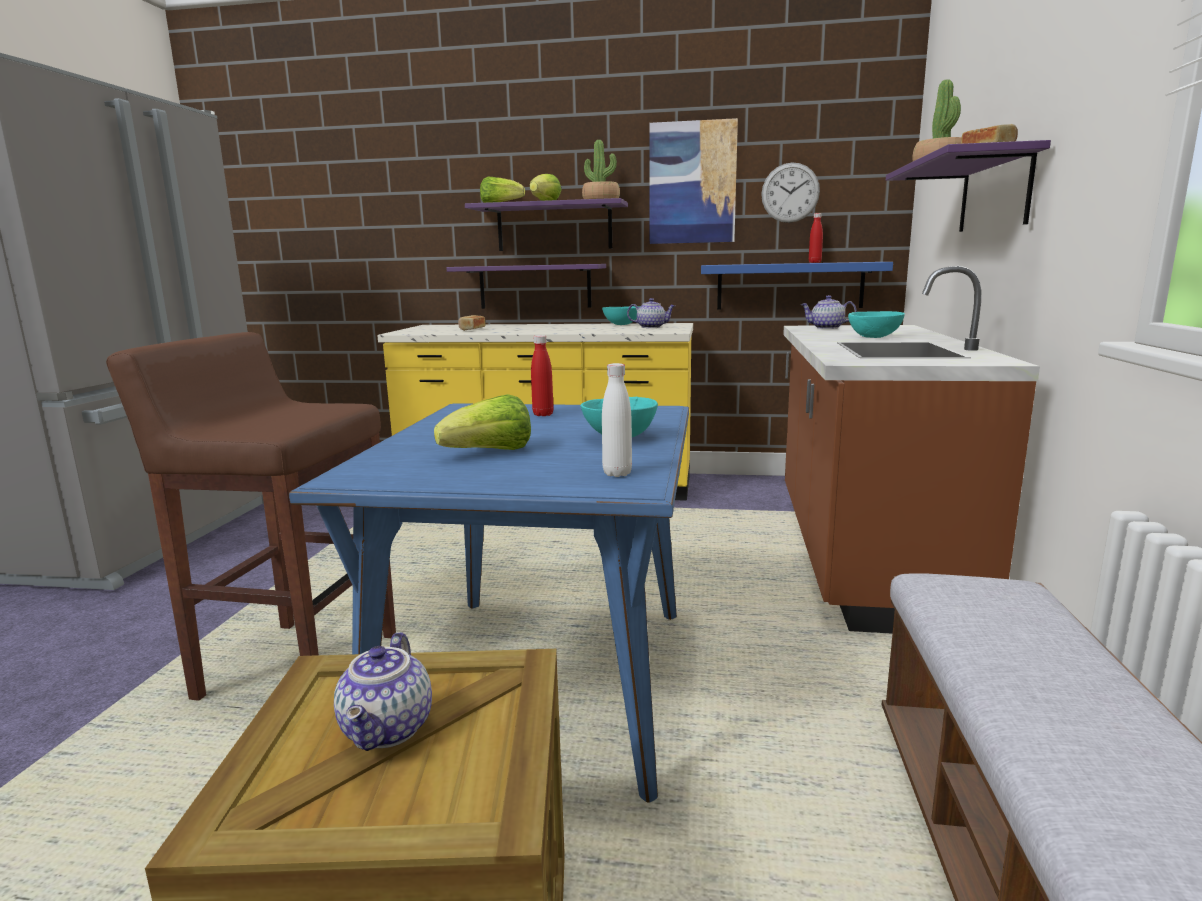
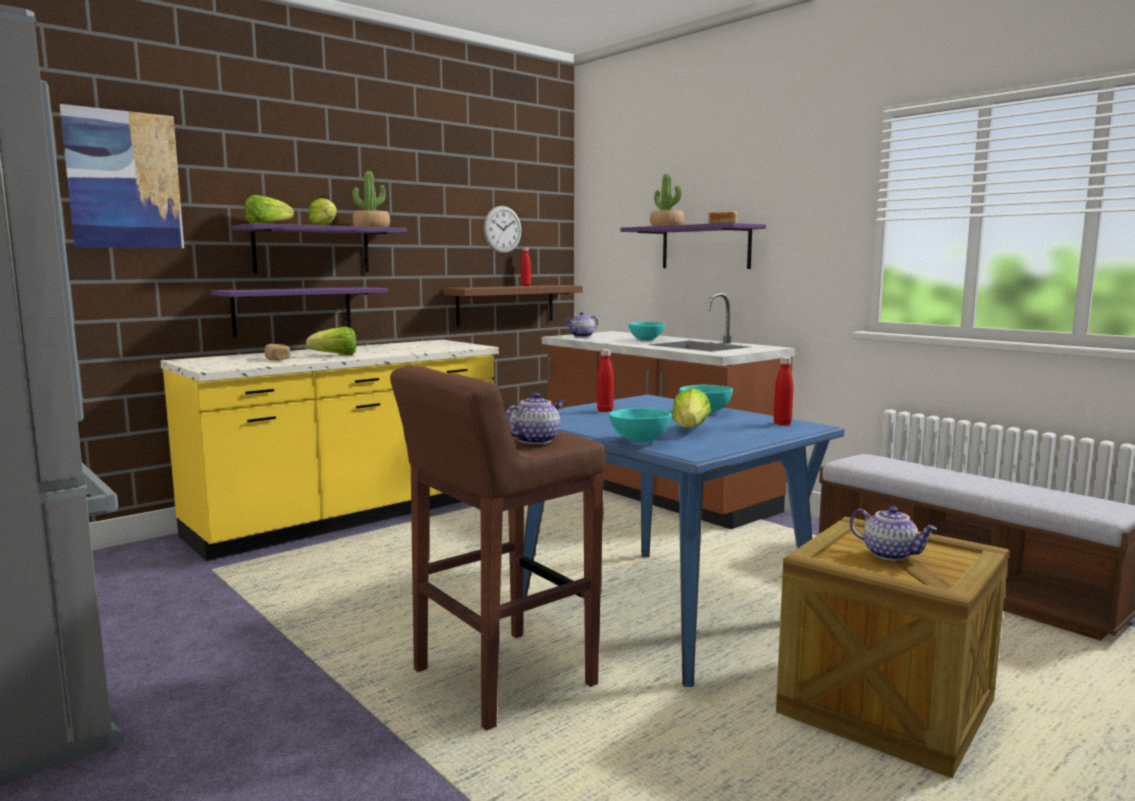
camera: 50 degrees left, 5 degrees down
(521, 330) = (335, 355): none -> lettuce
(617, 473) = (782, 423): white bottle -> red bottle
(621, 325) = (396, 345): turquoise bowl -> turquoise bowl (638, 441)
(651, 327) = (438, 345): teapot -> teapot (535, 440)
(692, 183) = (433, 216): picture -> picture (124, 180)
(789, 286) = (506, 304): blue shelf -> brown shelf

